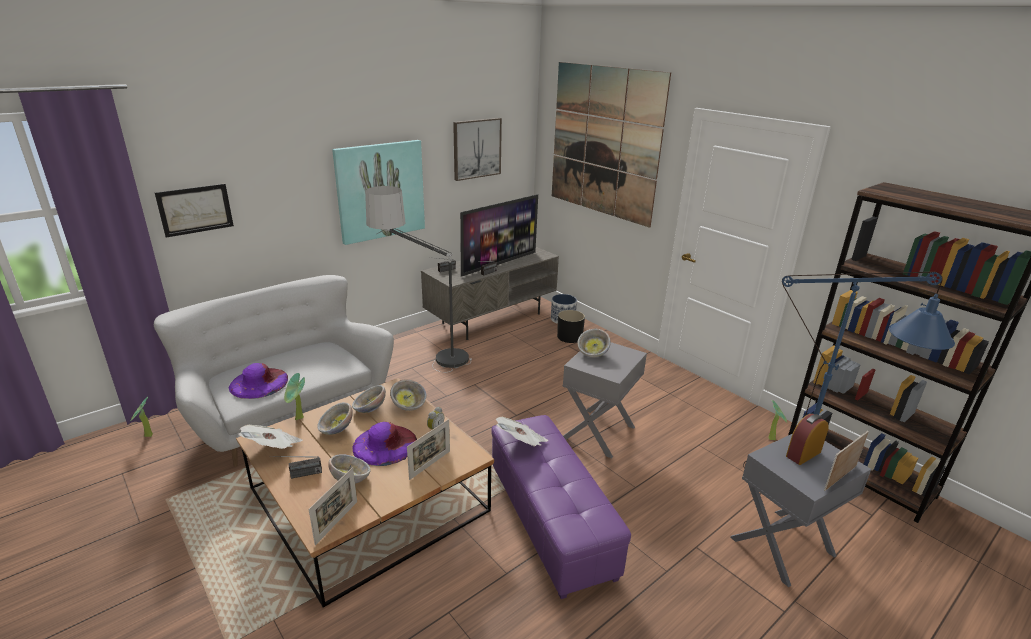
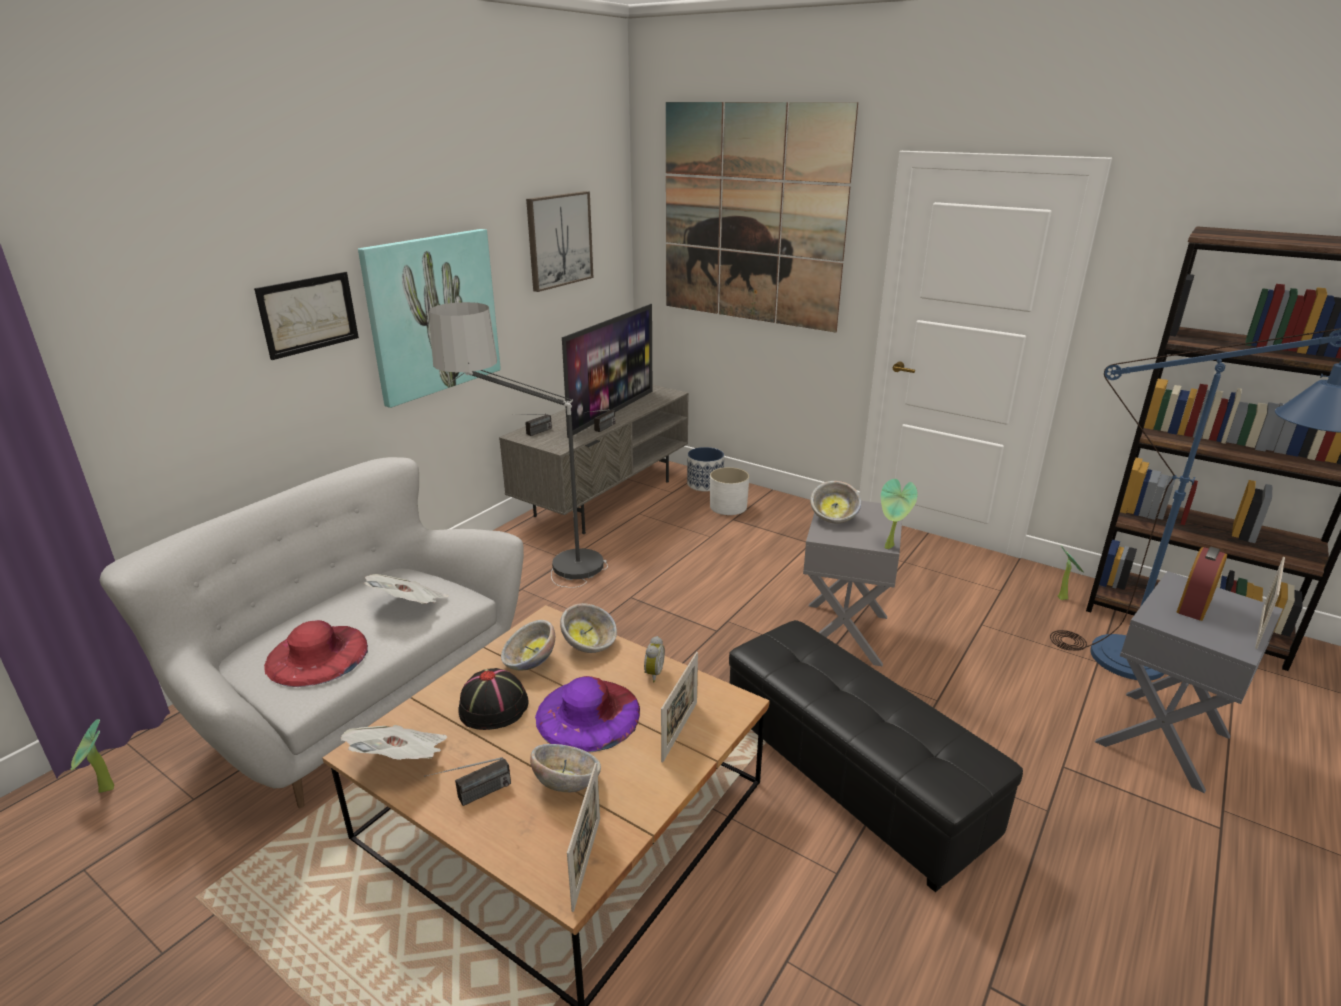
camera: 15 degrees left, 0 degrees up
(195, 209) = (141, 369): picture -> picture (308, 314)
(259, 382) = (317, 655): purple hat -> red hat
(299, 419) = (419, 702): potted plant -> potted plant (890, 547)
(336, 430) = (494, 707): bowl -> black hat
(521, 443) = (790, 668): newspaper -> newspaper (410, 606)
(551, 520) = (854, 776): purple ottoman -> black ottoman
(569, 337) = (728, 507): black planter -> white planter

